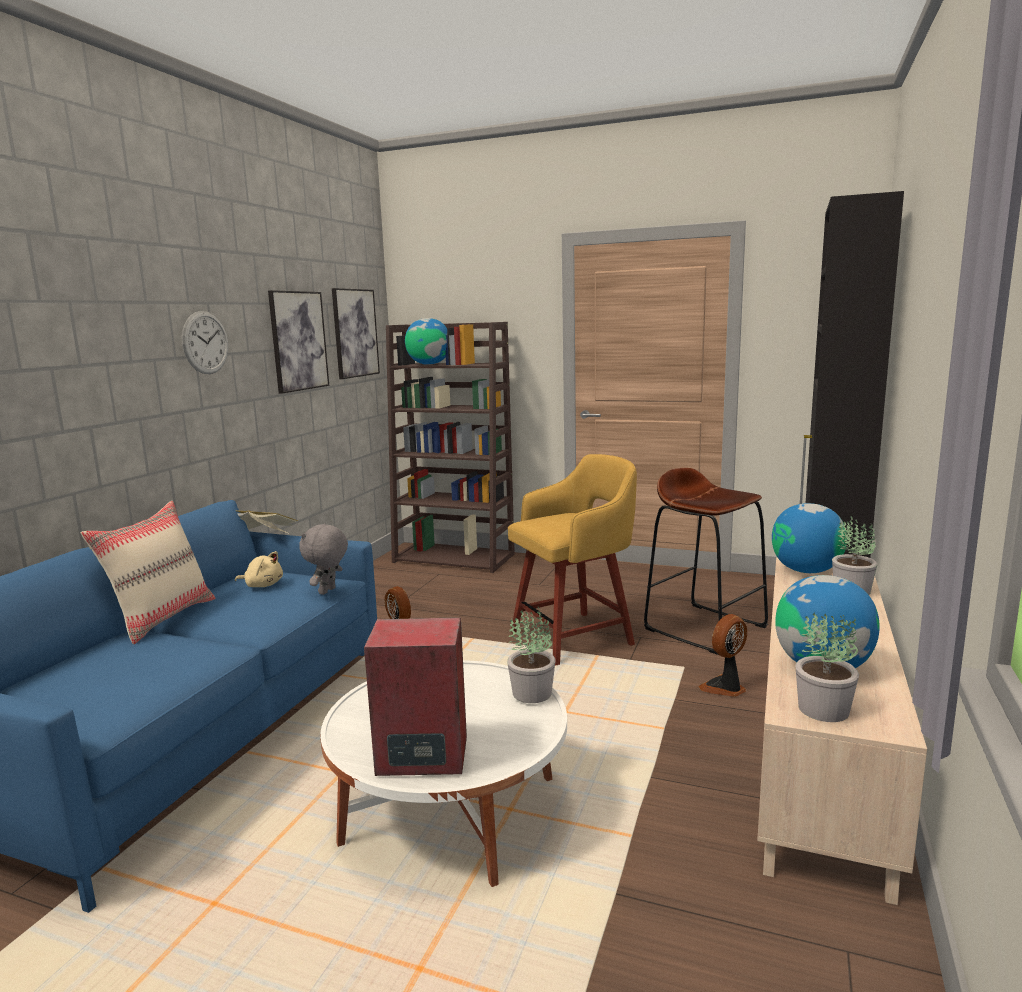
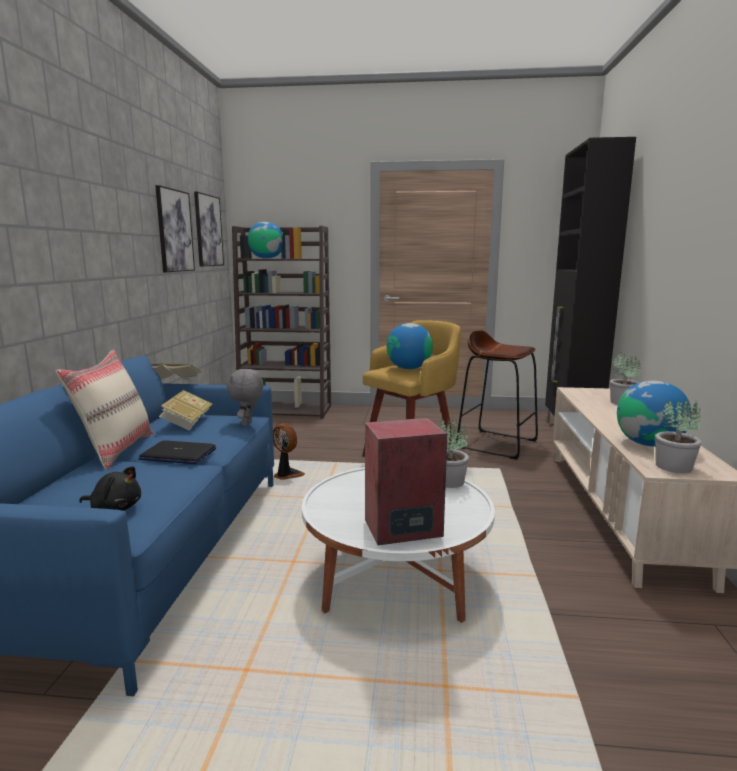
camera: 15 degrees left, 0 degrees up
(103, 698) = (115, 509): none -> black plush toy
(205, 342) = (115, 221): wall clock -> none
(218, 630) = (178, 454): none -> laptop
(262, 585) = (187, 422): beige plush toy -> book
(725, 688) = (534, 479): fan -> none
(806, 571) = (583, 393): globe -> globe (409, 368)

